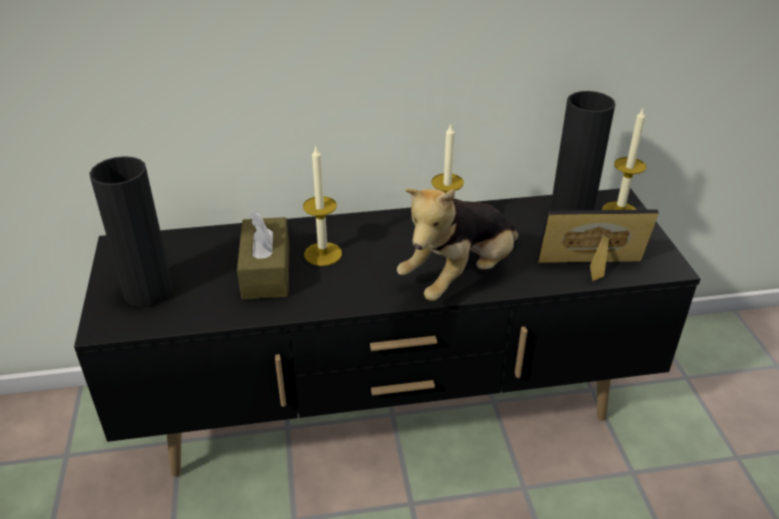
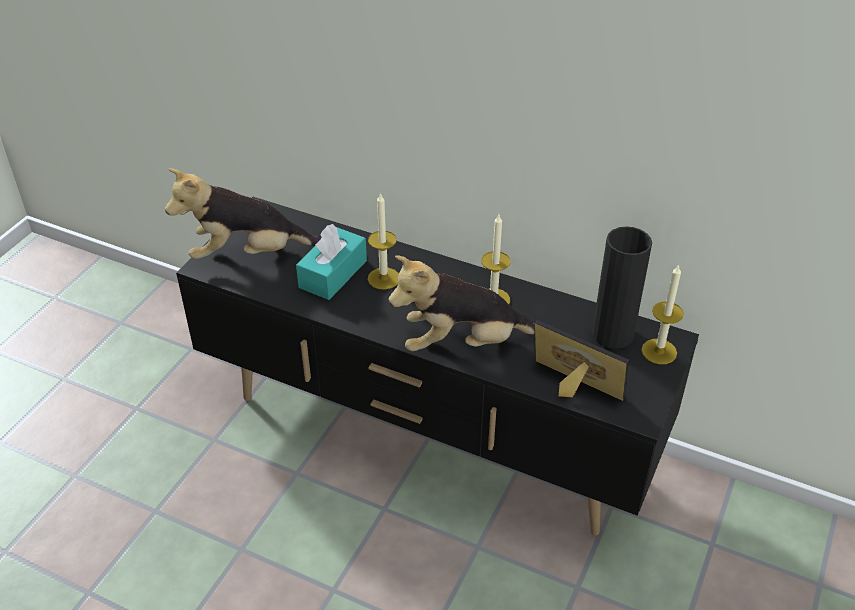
camera: 35 degrees right, 5 degrees up
(148, 291) = (247, 254): black vase -> plush toy
(266, 271) = (333, 274): brown tissue box -> turquoise tissue box

